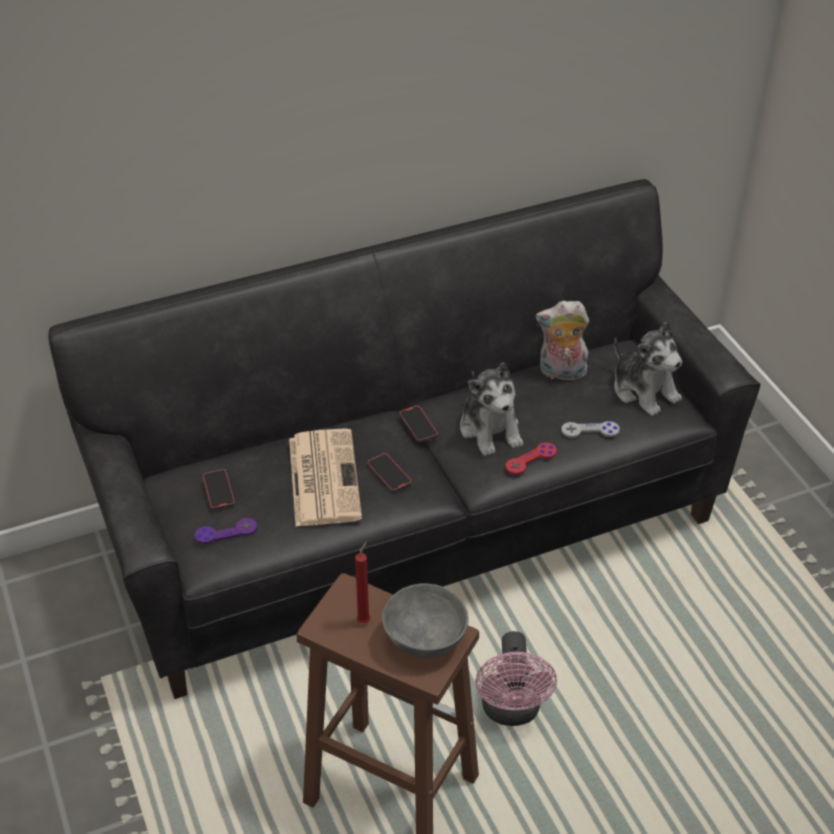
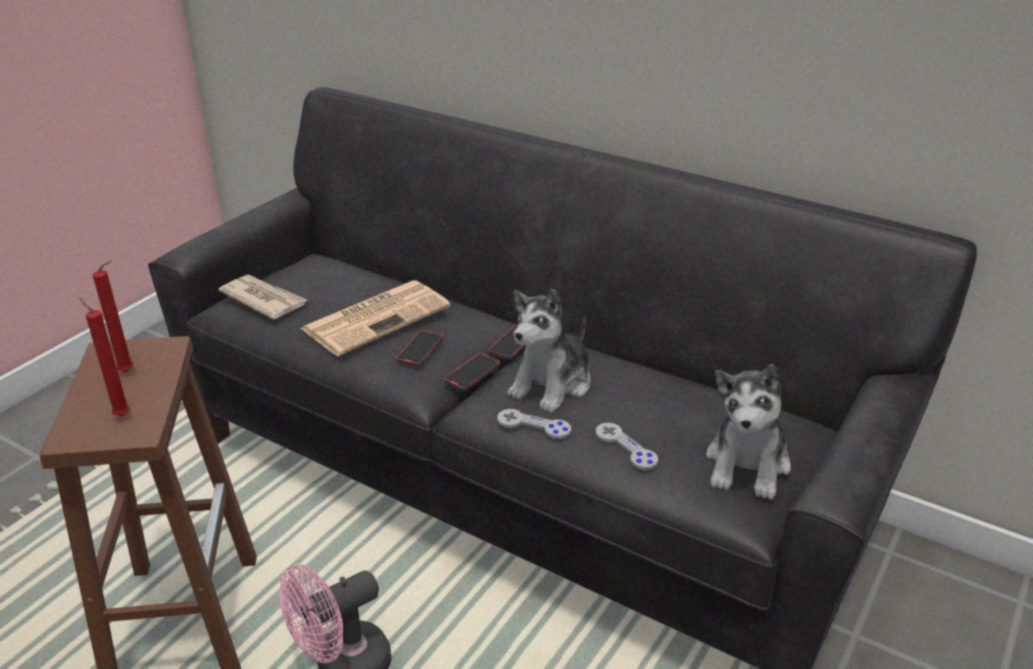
camera: 55 degrees right, 10 degrees down
(218, 491) = (311, 278): phone -> phone (472, 374)
(226, 532) = (263, 299): purple game controller -> newspaper
(423, 639) = (120, 415): grey bowl -> red candle
(531, 459) = (533, 425): red game controller -> grey game controller
(561, 373) = (698, 396): plush toy -> none

